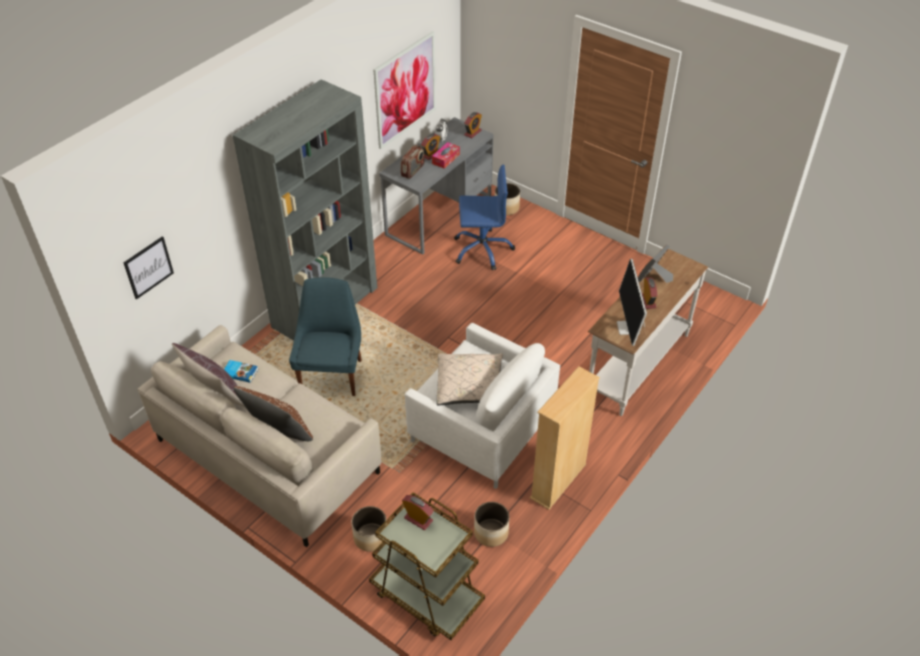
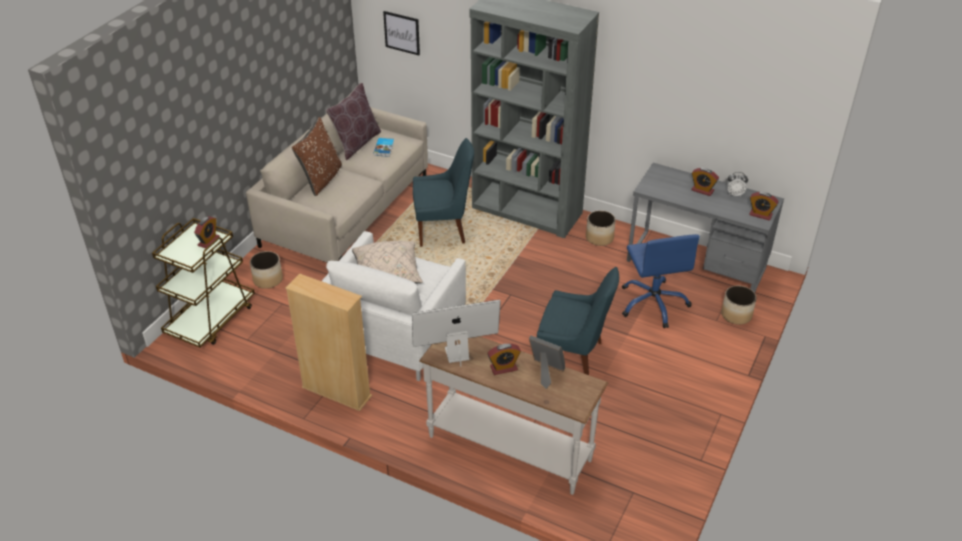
camera: 80 degrees right, 5 degrees down
(405, 90) = (718, 111): picture -> none
(413, 171) = (667, 182): radio -> none
(446, 159) = (700, 201): tissue box -> none
(491, 532) = (275, 351): planter -> planter (600, 238)
(538, 309) = (573, 357): none -> blue chair

